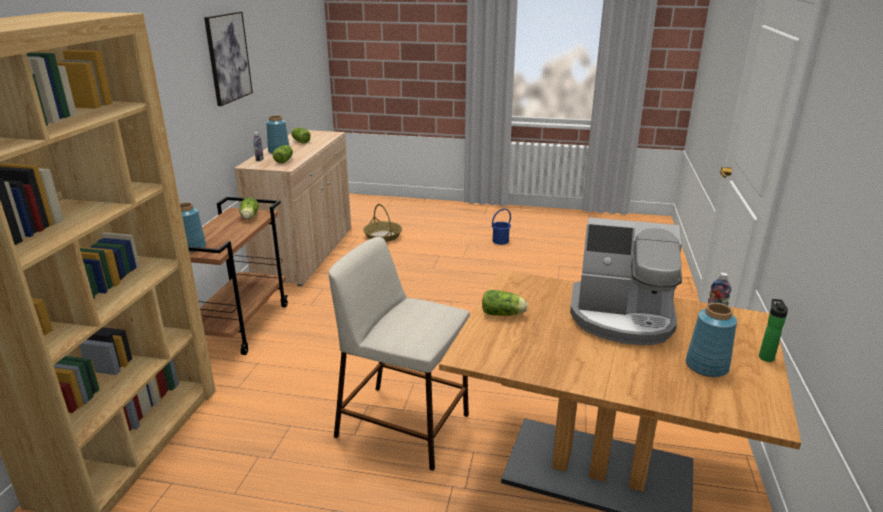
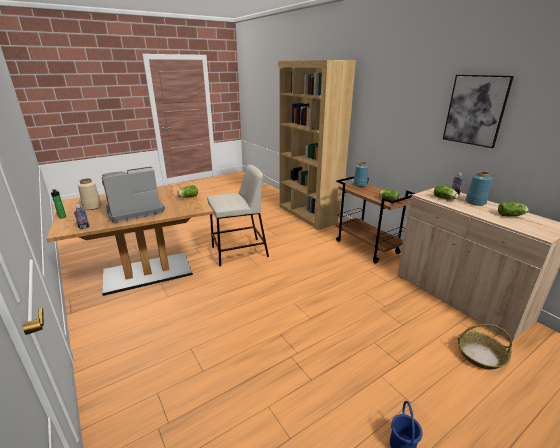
camera: 135 degrees right, 0 degrees up
(706, 366) = (92, 207): blue vase -> beige vase

